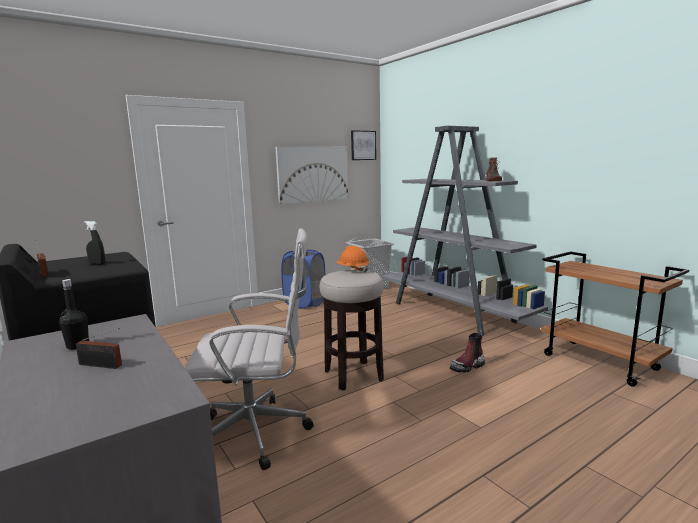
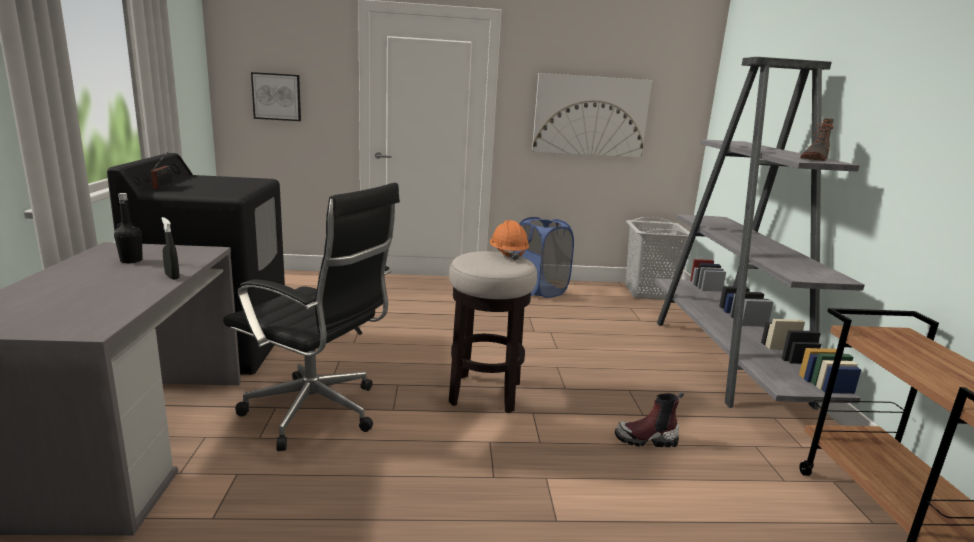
camera: 30 degrees right, 5 degrees up
(97, 264) = (221, 186): black spray bottle -> black spray bottle (172, 276)
(102, 365) = (110, 282): radio -> none
(258, 433) = (318, 413): white office chair -> black office chair
(363, 145) = (683, 80): picture -> picture (277, 96)

